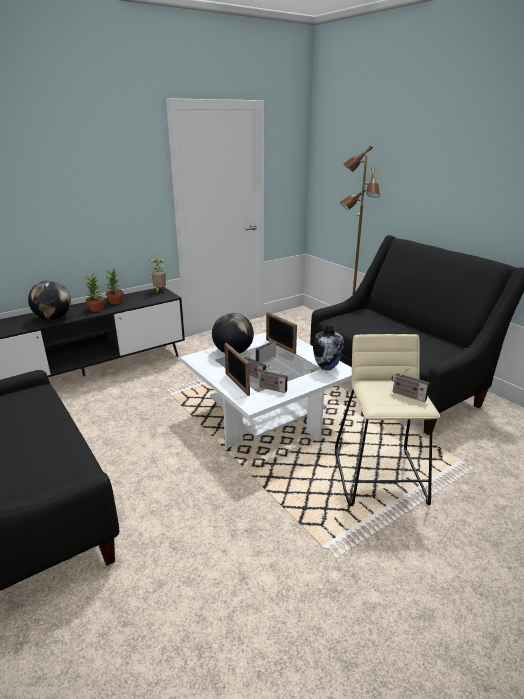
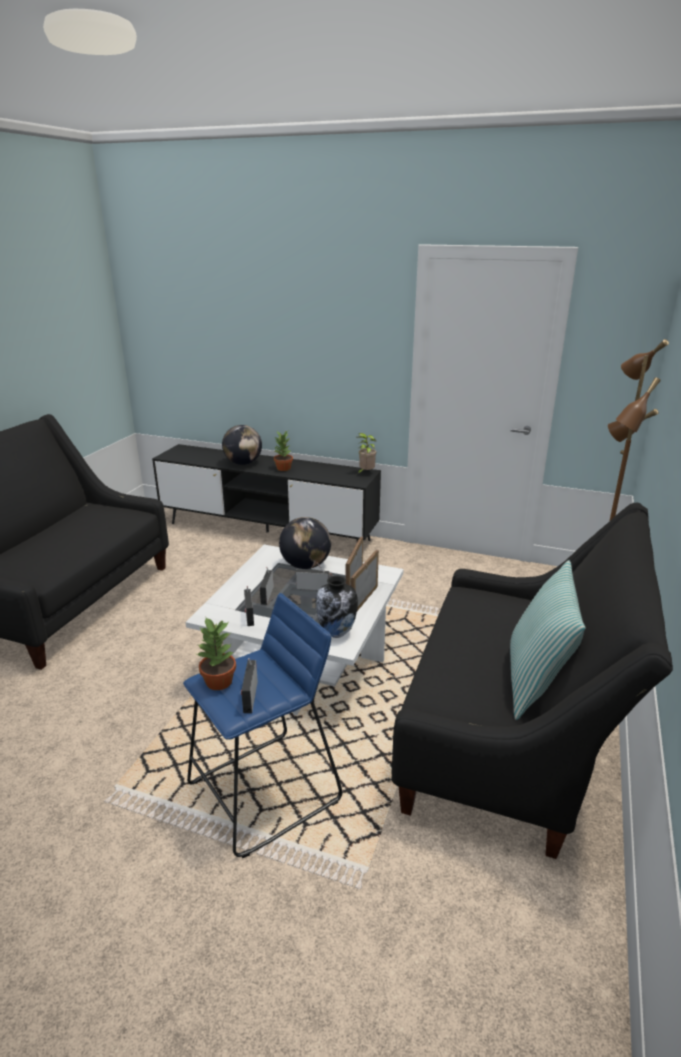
camera: 55 degrees right, 0 degrees up
(116, 302) = (310, 468): potted plant -> potted plant (219, 682)
(237, 384) = (239, 593): picture frame -> picture frame (364, 600)
(380, 477) = (265, 792): beige stool -> blue stool
(427, 334) = (535, 682): none -> pillow

